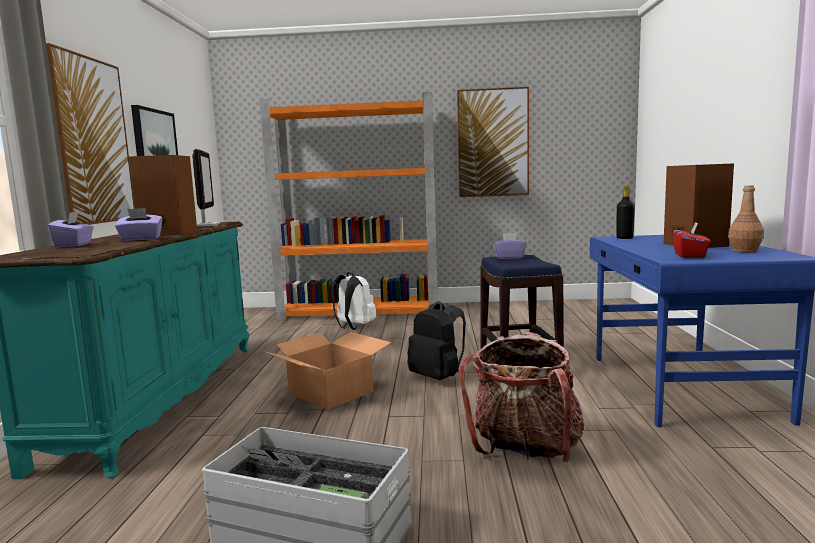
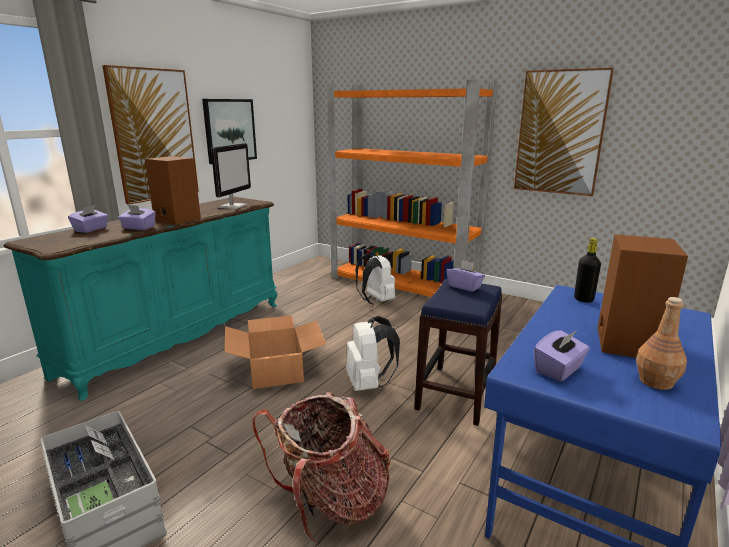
camera: 30 degrees right, 10 degrees up
(438, 377) = (369, 384): black backpack -> white backpack
(690, 255) = (559, 369): red tissue box -> purple tissue box

